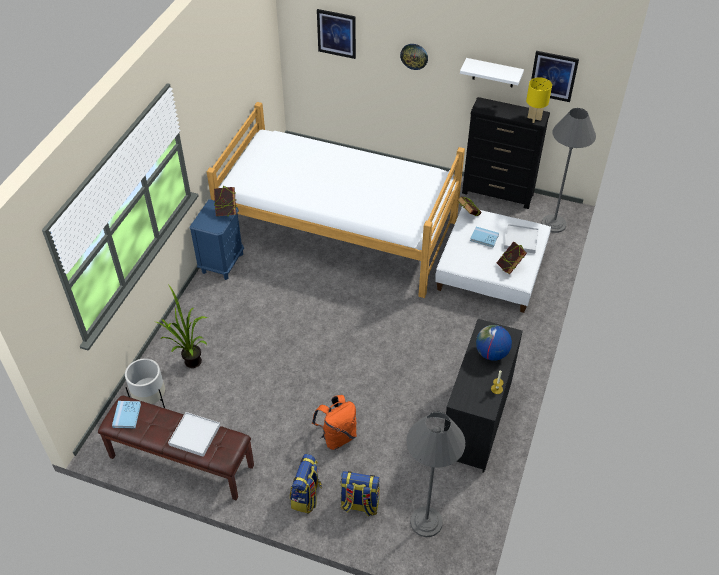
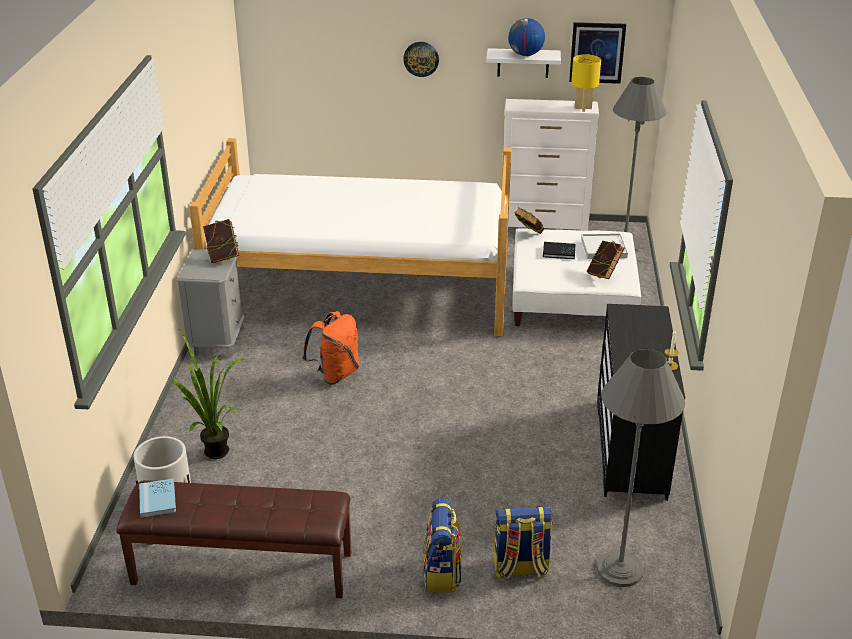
camera: 15 degrees left, 15 degrees down
(194, 435) = (269, 504): white tray -> none
(222, 263) = (217, 341): blue nightstand -> grey nightstand
(336, 33) = (318, 46): picture -> none
(337, 436) = (455, 498): orange backpack -> orange backpack (335, 374)
(484, 238) = (559, 252): blue book -> black book
(491, 353) = (643, 333): globe -> globe (525, 55)
(498, 194) = (544, 227): black dresser -> white dresser

